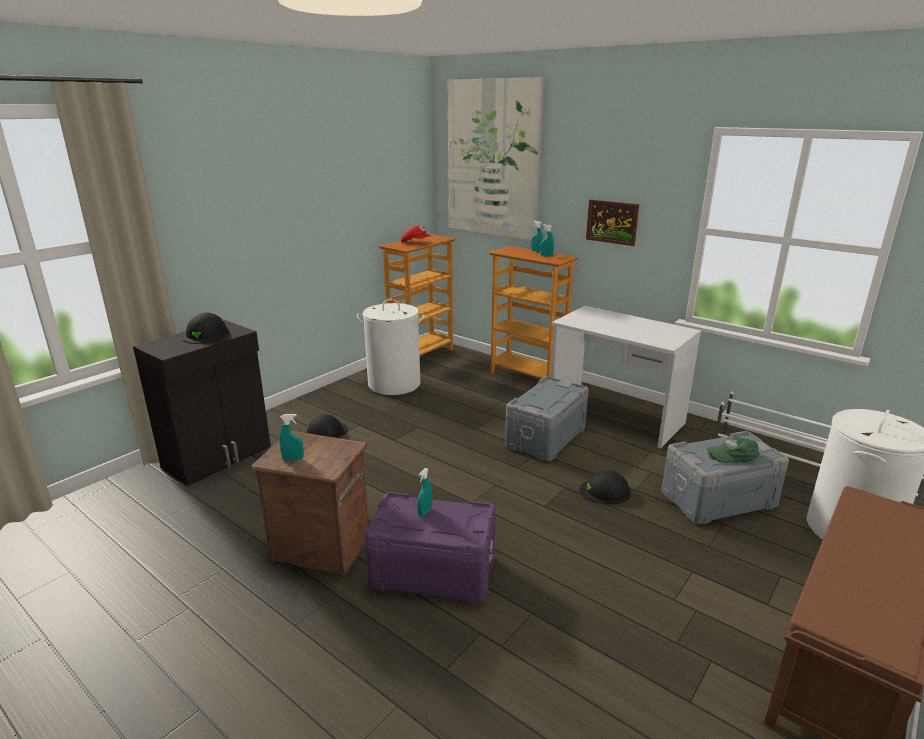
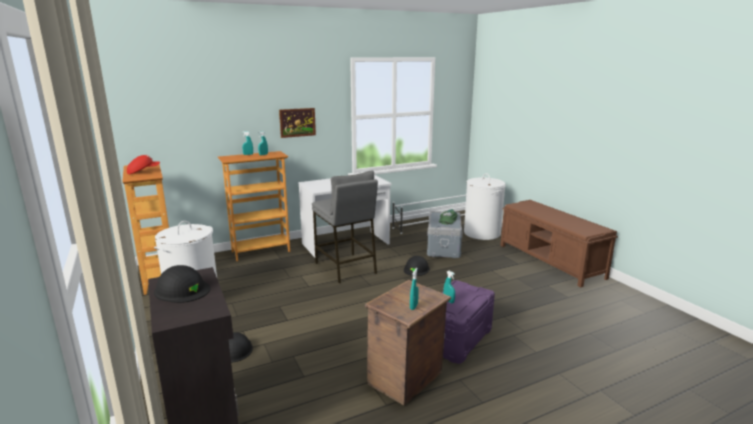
camera: 65 degrees left, 5 degrees down
(493, 159) = (185, 89): picture -> none
(545, 437) = (345, 268): grey storage box -> grey stool

